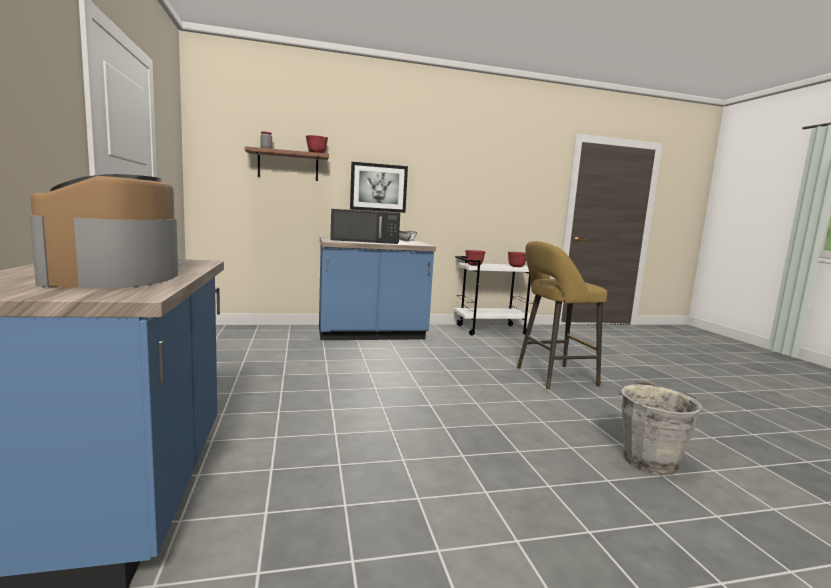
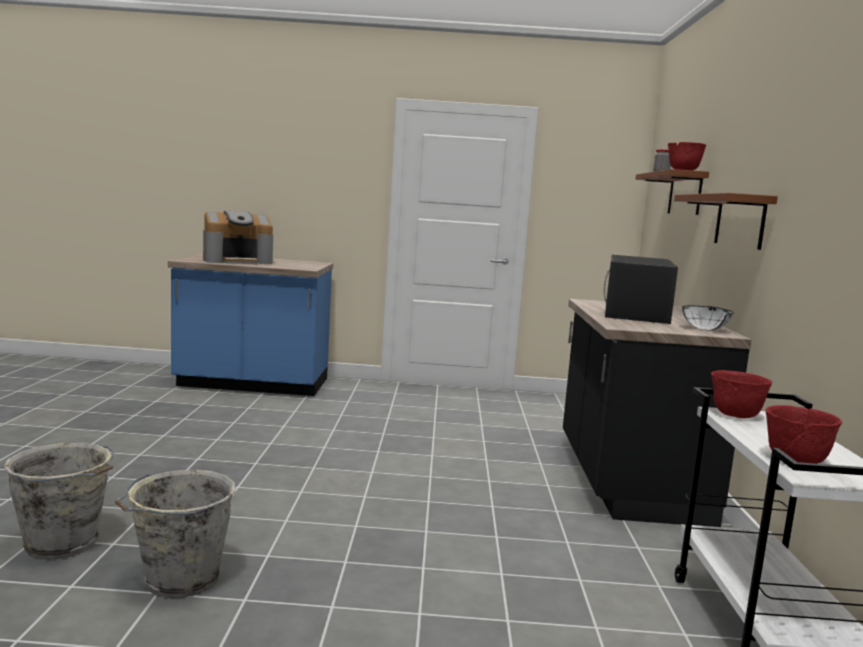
camera: 105 degrees right, 0 degrees up
(117, 277) = (238, 261): coffee machine -> coffee machine turned 150 degrees clockwise
(371, 334) = (627, 480): blue counter -> black counter
(378, 187) = (739, 221): picture -> brown shelf
(552, 377) = (366, 587): yellow stool -> none
(614, 414) = (179, 580): none -> grey bucket

